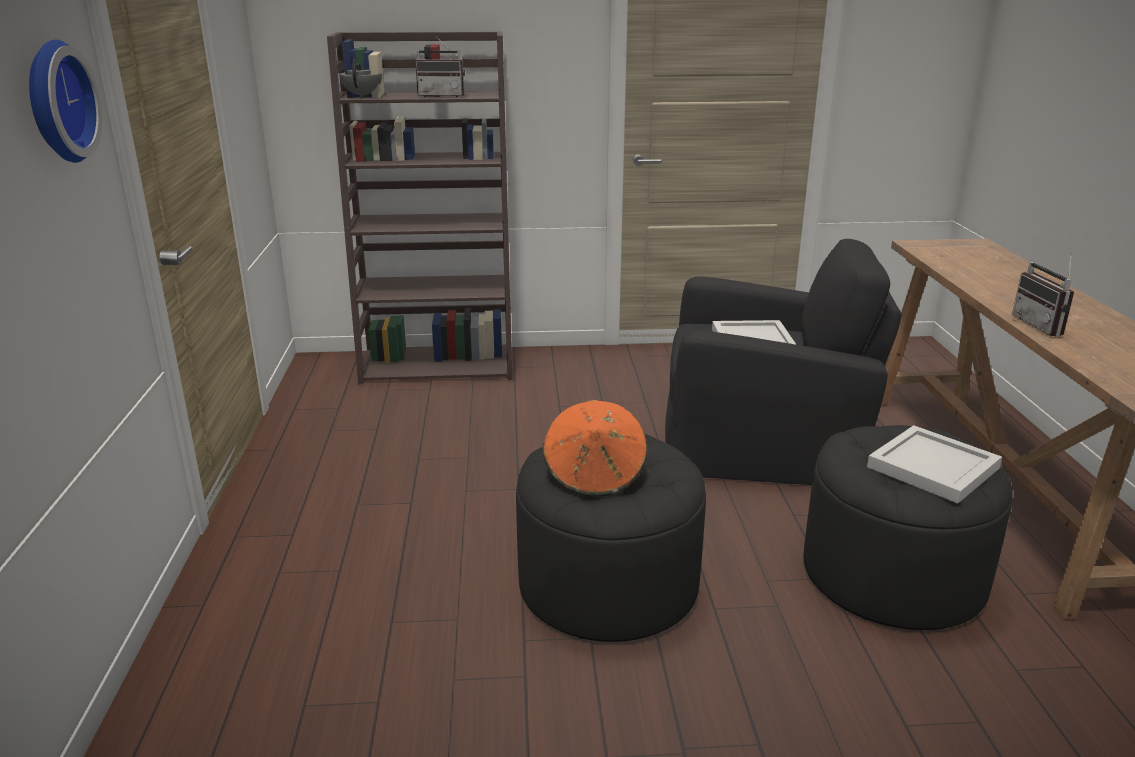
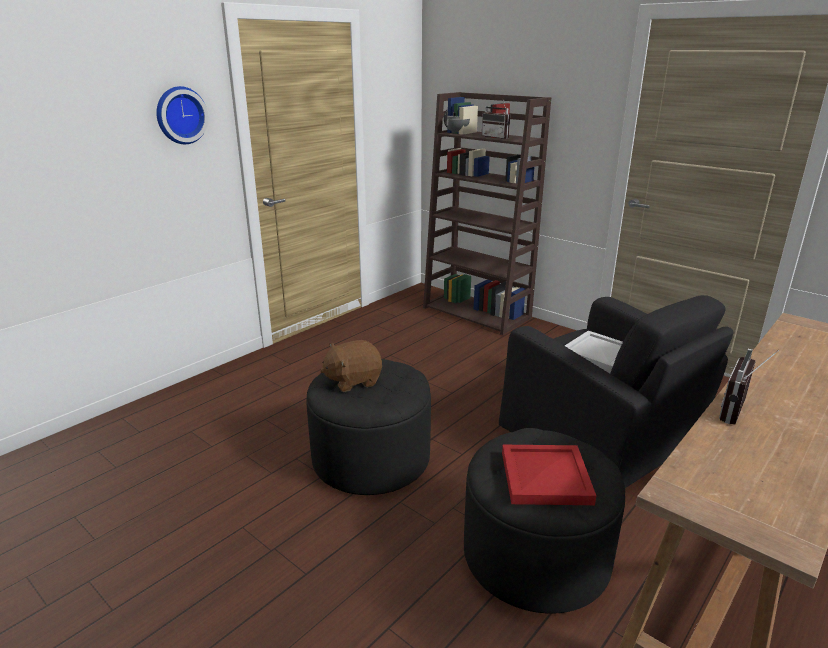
camera: 45 degrees right, 0 degrees up
(595, 475) = (353, 381): orange hat -> brown plush toy
(930, 467) = (544, 477): white tray -> red tray

